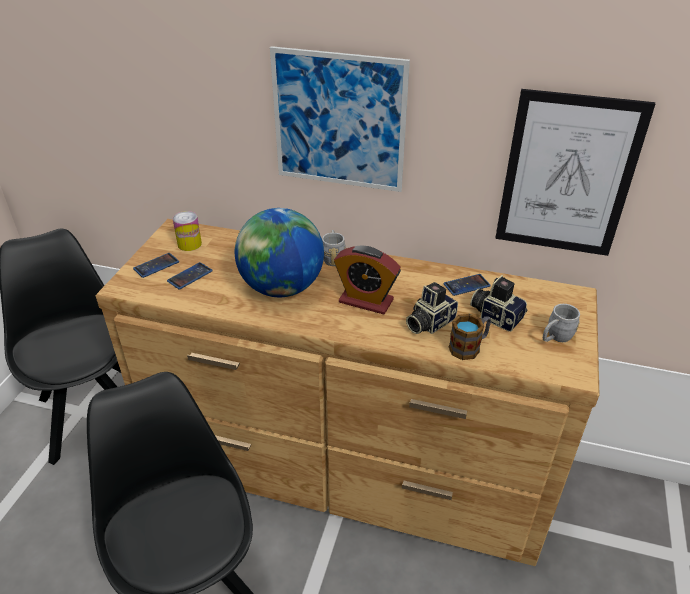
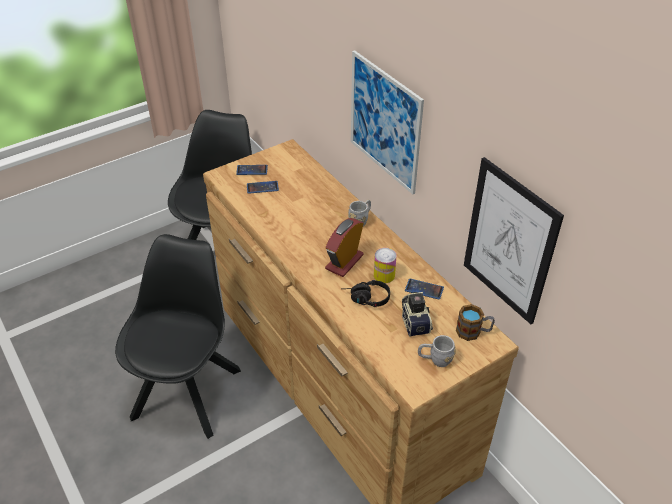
camera: 40 degrees right, 5 degrees up
(189, 244) = (285, 164): can -> can (384, 275)
(282, 288) = (305, 224): globe -> none
(366, 301) = (344, 262): alarm clock -> alarm clock turned 60 degrees clockwise
(428, 322) = (365, 299): camera -> black headphones
(469, 347) = (370, 329): mug -> mug (473, 332)

